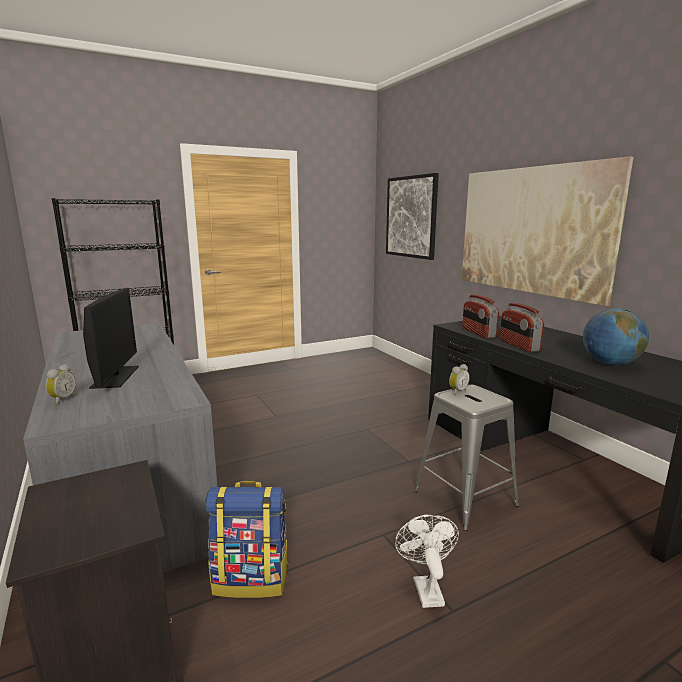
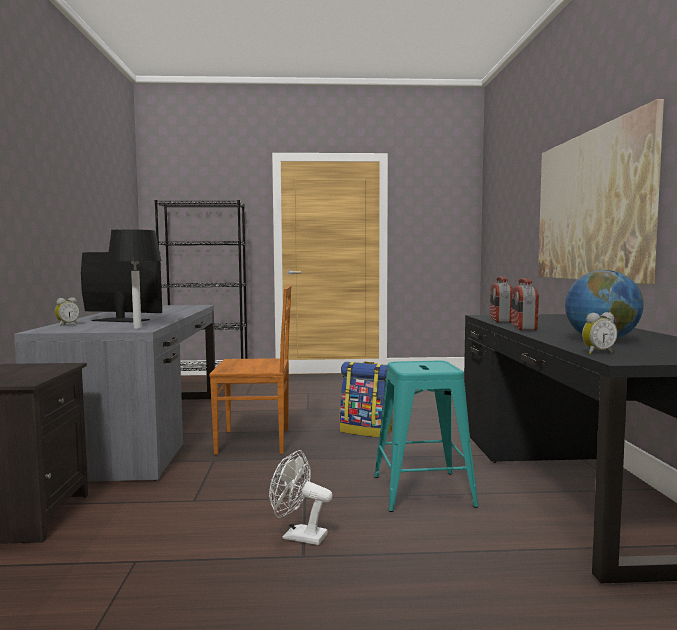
camera: 25 degrees right, 10 degrees down
(115, 377) = (120, 320): monitor -> monitor turned 90 degrees counterclockwise
(176, 397) = (137, 328): none -> table lamp
(252, 579) = (162, 499): backpack -> backpack (366, 431)
(269, 470) = (256, 441): none -> brown chair
(411, 217) = (505, 213): picture -> none
(425, 587) = (298, 536): white fan -> white fan turned 90 degrees counterclockwise
(457, 391) = (415, 362): alarm clock -> alarm clock (597, 352)
(465, 498) = (423, 491): grey stool -> turquoise stool

